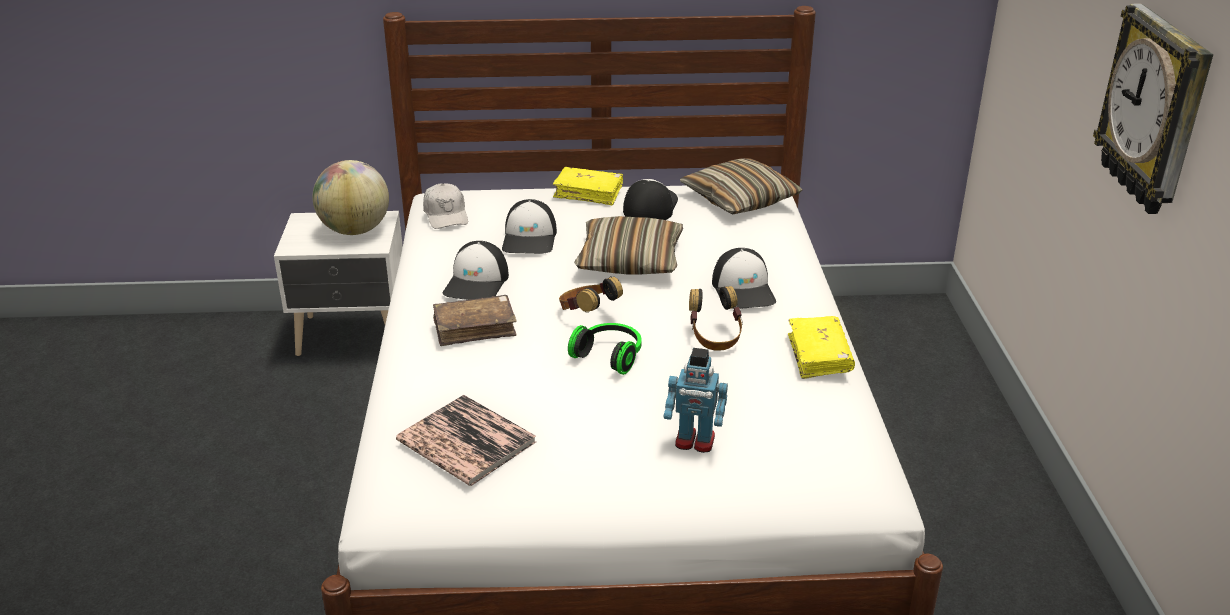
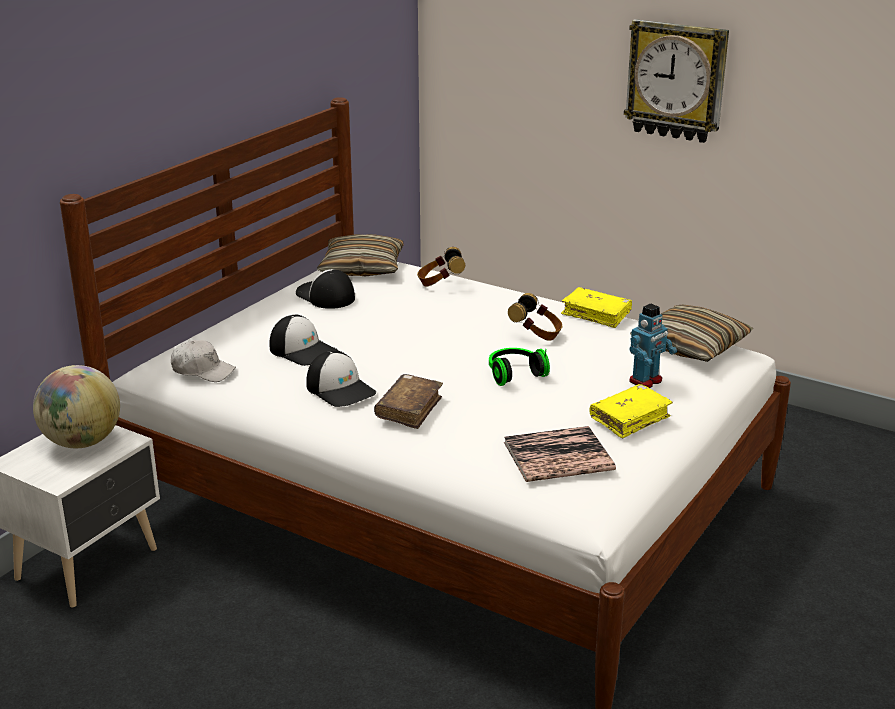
camera: 55 degrees left, 5 degrees down
(587, 314) = (449, 364): headphones -> headphones (440, 283)
(588, 193) = (263, 309): yellow book -> yellow book (629, 418)
(629, 260) = (393, 327): pillow -> pillow (690, 346)
(744, 290) = (490, 307): cap -> none

